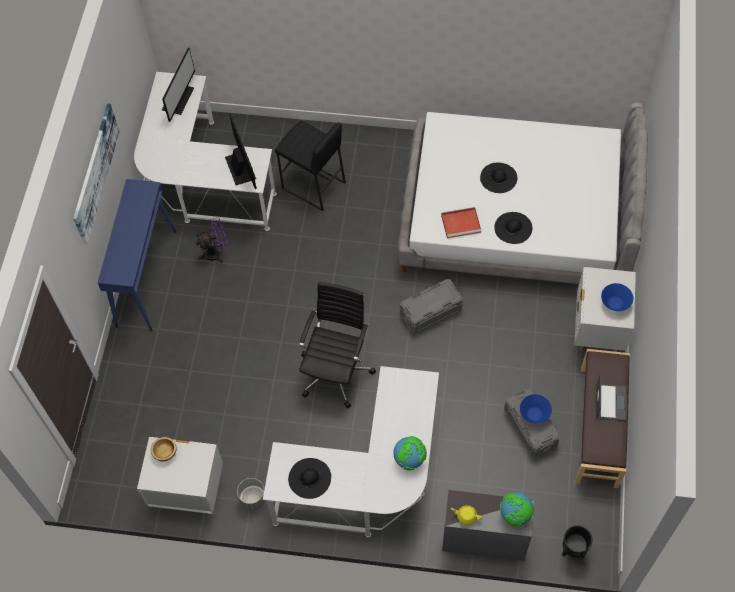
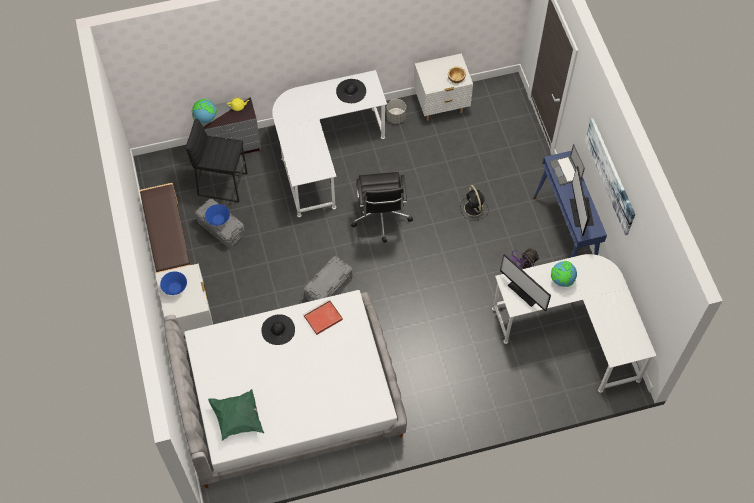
camera: 155 degrees right, 0 degrees up
(178, 99) = (618, 335): monitor -> monitor (581, 212)
(226, 342) = (474, 209): none -> black fan
(313, 186) = (476, 361): black stool -> black stool (223, 183)
(410, 459) = (289, 124): globe -> globe (562, 280)
(498, 178) = (306, 372): black hat -> none
(573, 550) = (167, 160): black planter -> none
(583, 158) = (238, 419): none -> green pillow
(610, 402) = (161, 230): laptop -> laptop (565, 171)

